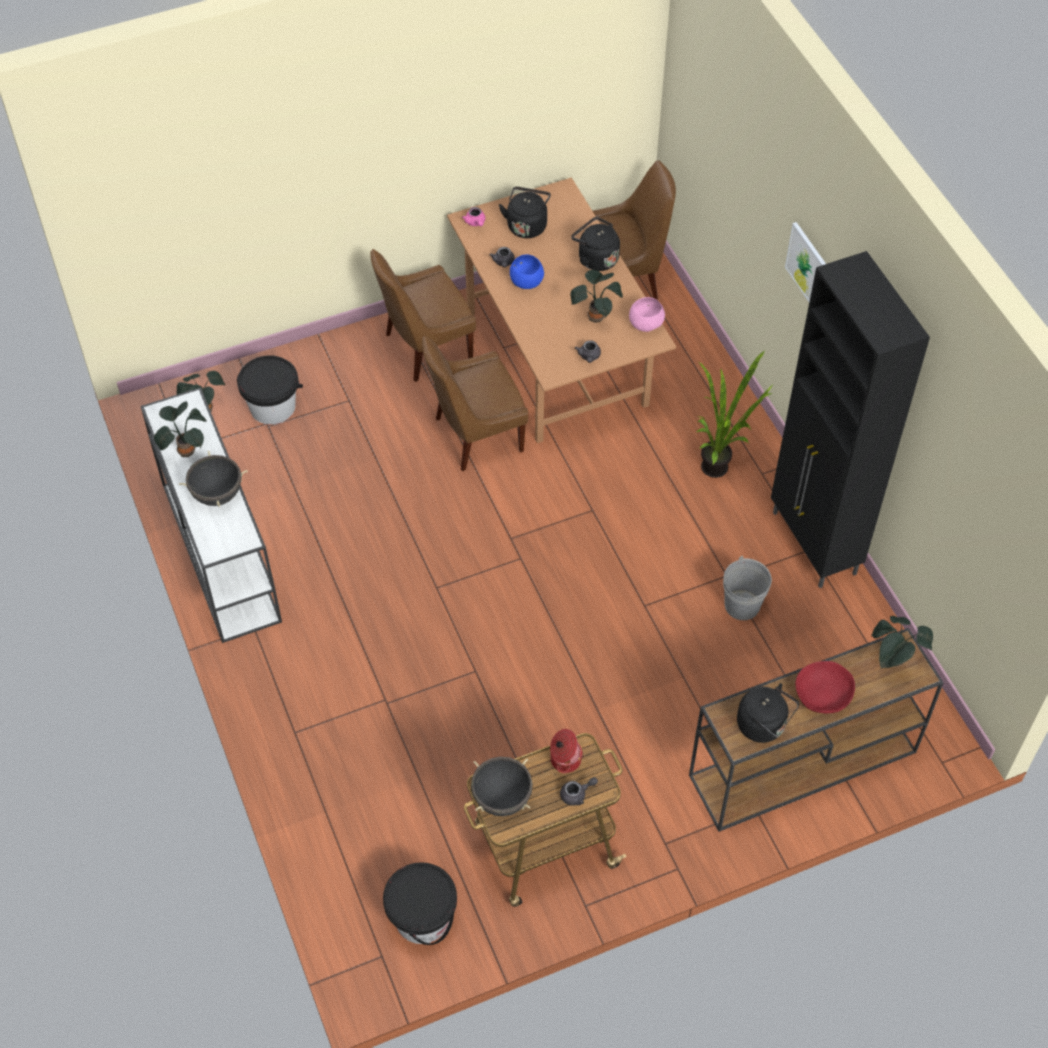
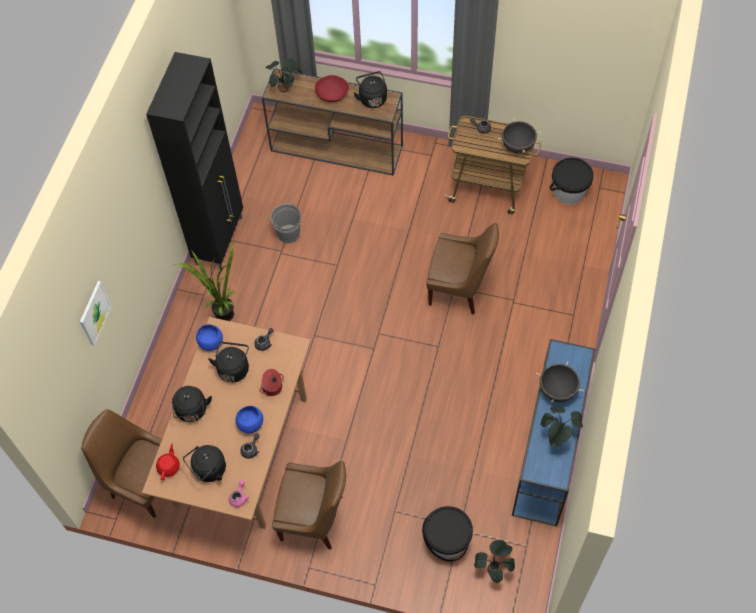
camera: 140 degrees left, 5 degrees up
(220, 550) = (548, 453): white console table -> blue console table
(475, 435) = (338, 429): brown chair -> brown chair (459, 289)
(564, 759) = (474, 145): cooking pot -> cooking pot (272, 388)
(567, 207) = (169, 466): none -> red teapot
(596, 316) = (233, 368): potted plant -> black kettle
(645, 324) = (211, 343): pink bowl -> blue bowl
(807, 265) = (132, 221): picture -> picture (94, 313)

